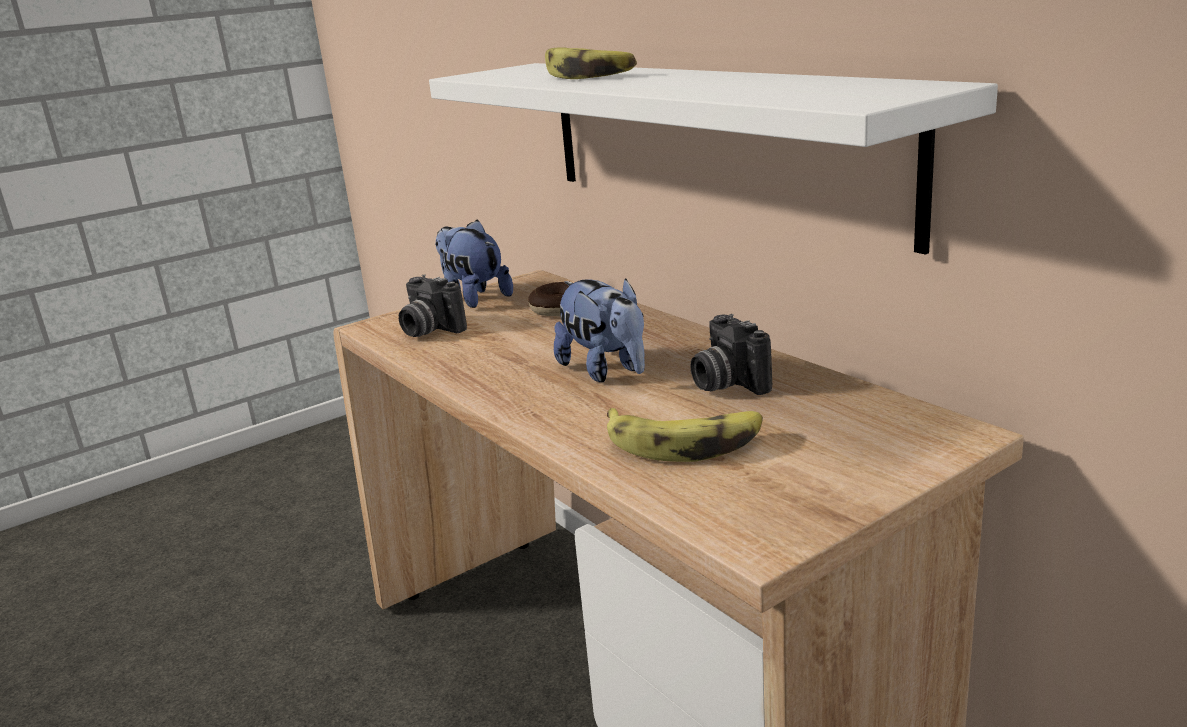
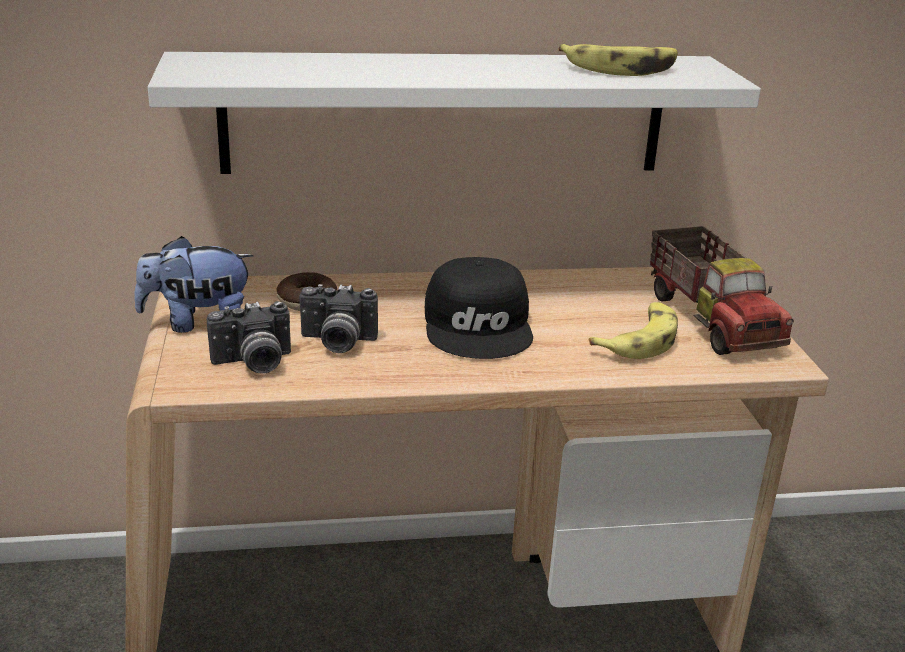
camera: 65 degrees left, 5 degrees up
(590, 75) = (361, 66): banana -> banana (621, 69)
(606, 371) = (480, 325): plush toy -> black cap
(725, 384) = (561, 300): camera -> camera (337, 343)
(816, 467) = (712, 319): none -> toy truck

